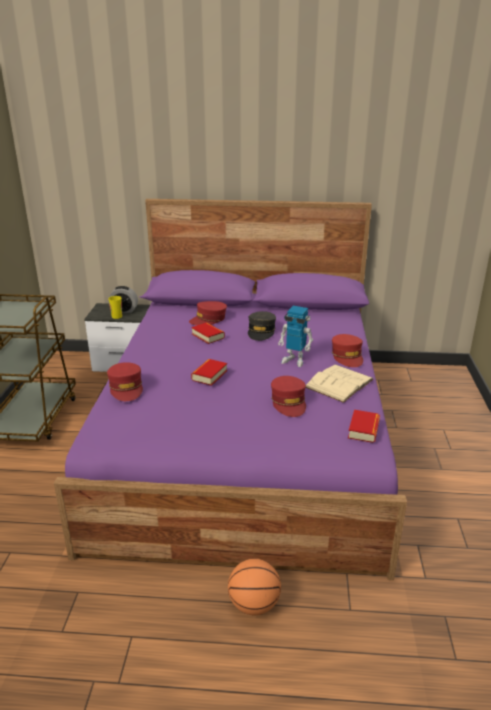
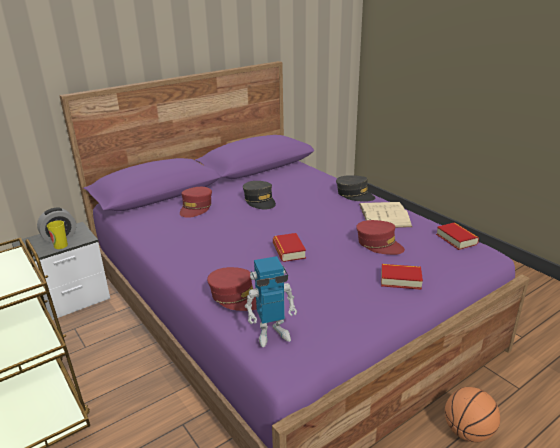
camera: 40 degrees left, 0 degrees up
(208, 336) = (223, 221): book -> book (400, 280)
(294, 360) = (325, 212): toy robot -> toy robot (272, 333)
(347, 356) = (354, 194): red cap -> grey cap

